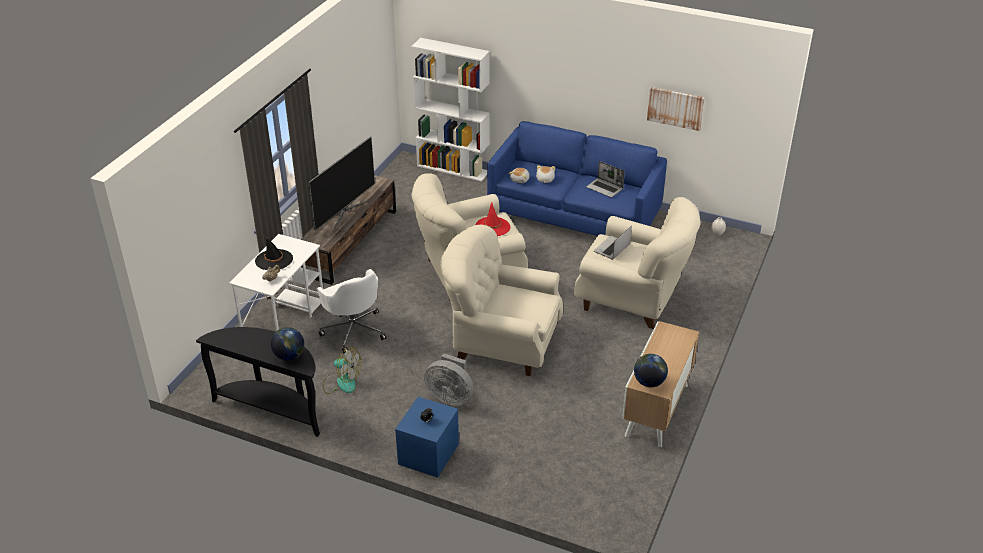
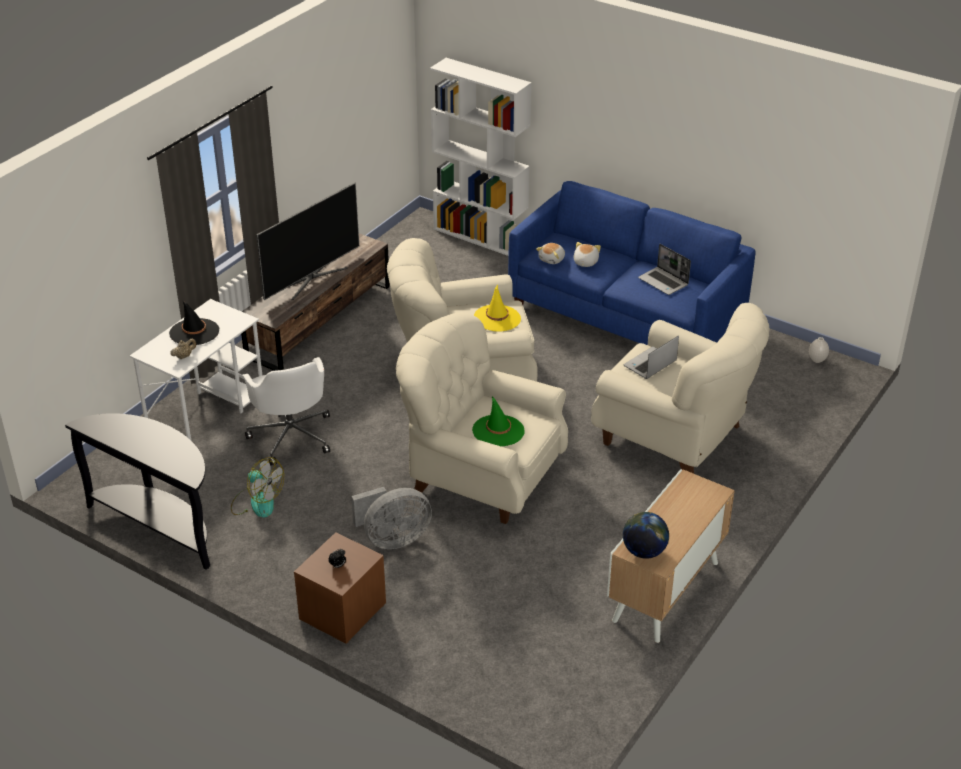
camera: 10 degrees right, 0 degrees up
(289, 356) = (175, 459): globe -> none
(428, 455) = (342, 612): blue nightstand -> brown nightstand
(450, 397) = (393, 539): grey fan -> grey fan turned 60 degrees counterclockwise
(492, 227) = (497, 318): red hat -> yellow hat
(517, 308) = (498, 431): none -> green hat
(675, 108) = (770, 180): picture -> none

